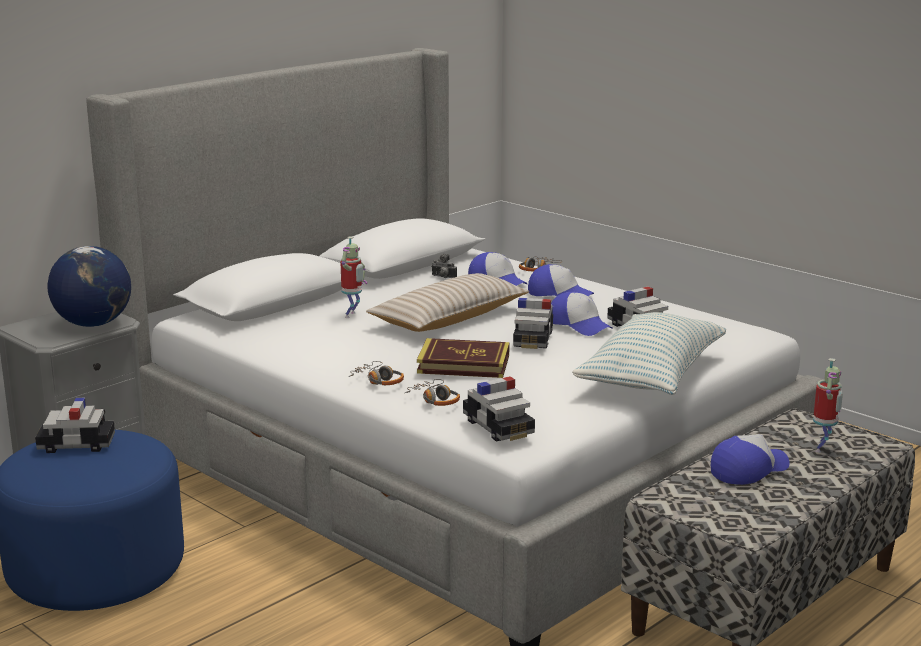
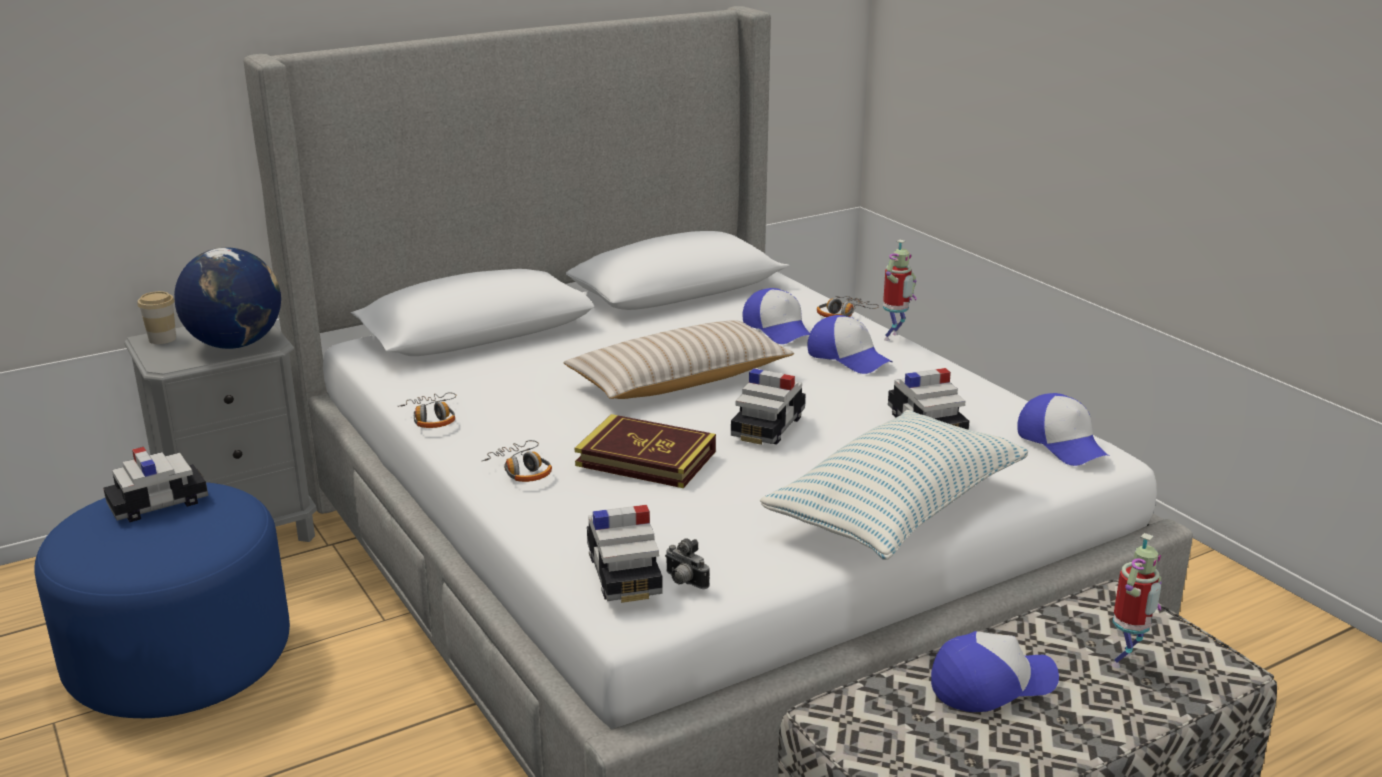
camera: 15 degrees right, 5 degrees up
(28, 326) = (162, 339): none -> cup
(76, 444) = (159, 503): toy car -> toy car turned 135 degrees clockwise
(352, 315) = (561, 362): toy robot -> toy robot (894, 338)
(435, 399) = (572, 513): headphones -> headphones (432, 418)
(443, 277) = (713, 315): camera -> camera (683, 582)
(579, 325) = (846, 410): cap -> cap (1062, 443)

